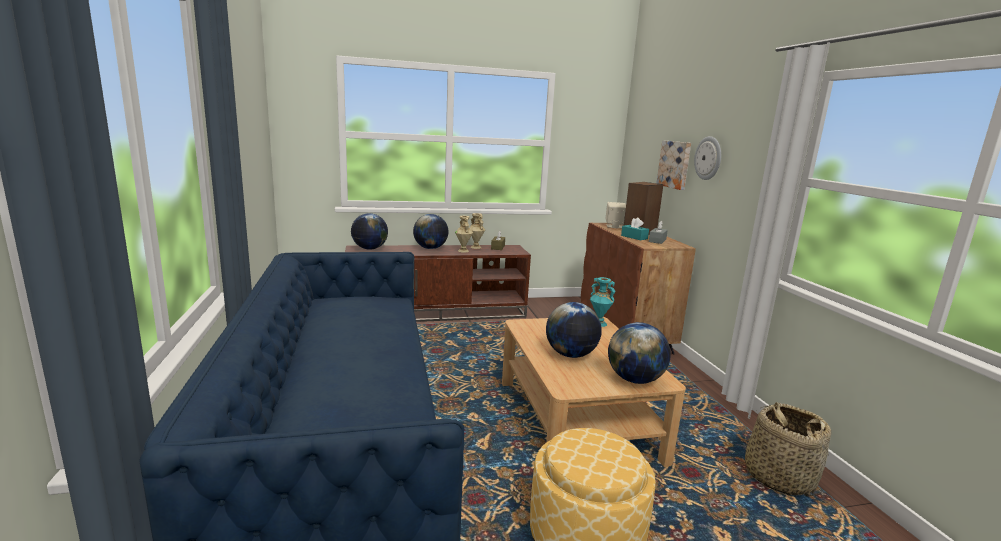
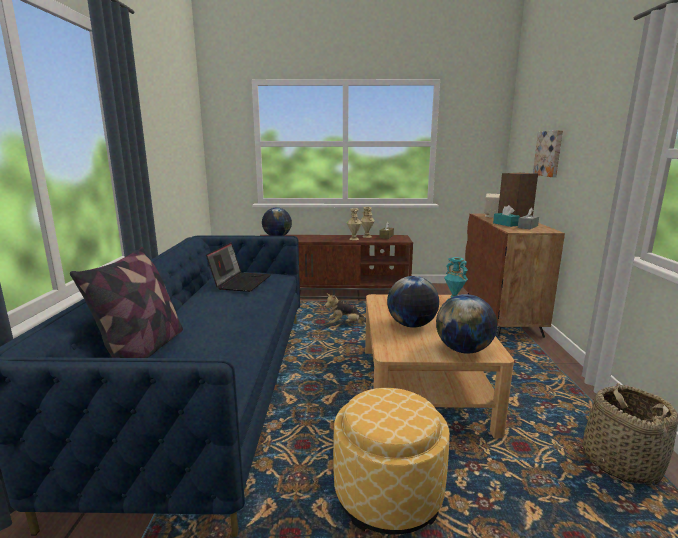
camera: 15 degrees right, 0 degrees up
(291, 411) = (143, 351): none -> pillow
(357, 311) = (241, 282): none -> laptop
(430, 248) = (327, 237): globe -> none
(466, 352) = (345, 324): none -> plush toy
(708, 158) = (577, 143): wall clock -> none

